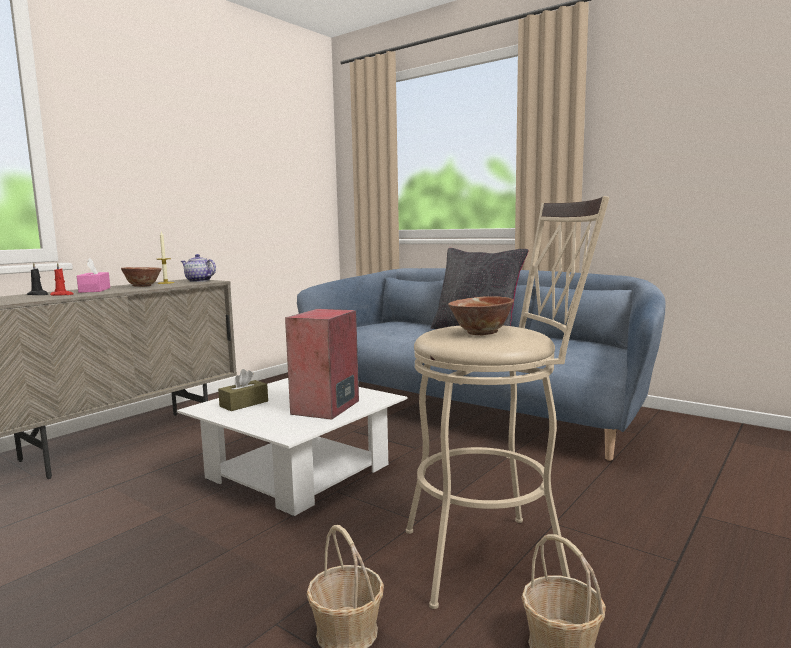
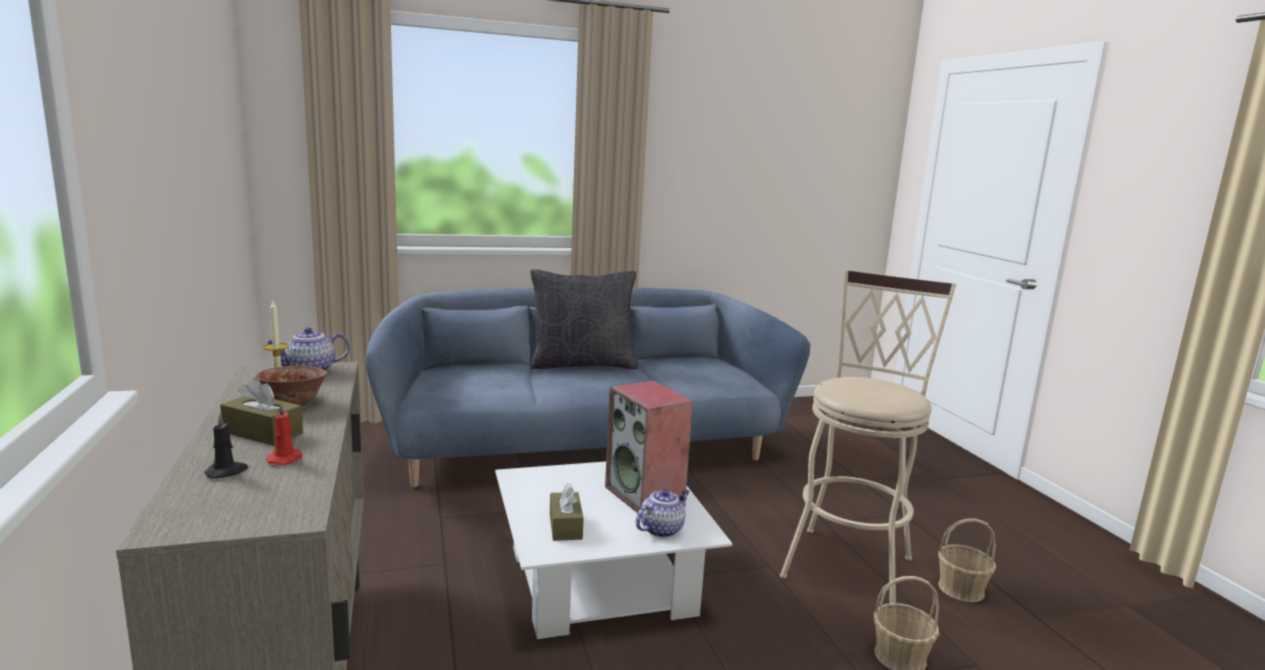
camera: 55 degrees left, 5 degrees up
(95, 290) = (263, 433): pink tissue box -> brown tissue box
(278, 423) = (662, 529): none -> teapot
(481, 333) = (885, 391): bowl -> none

